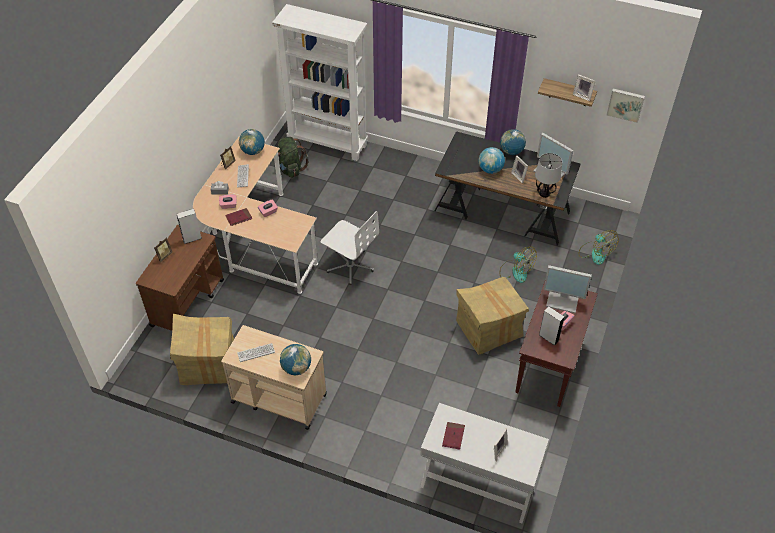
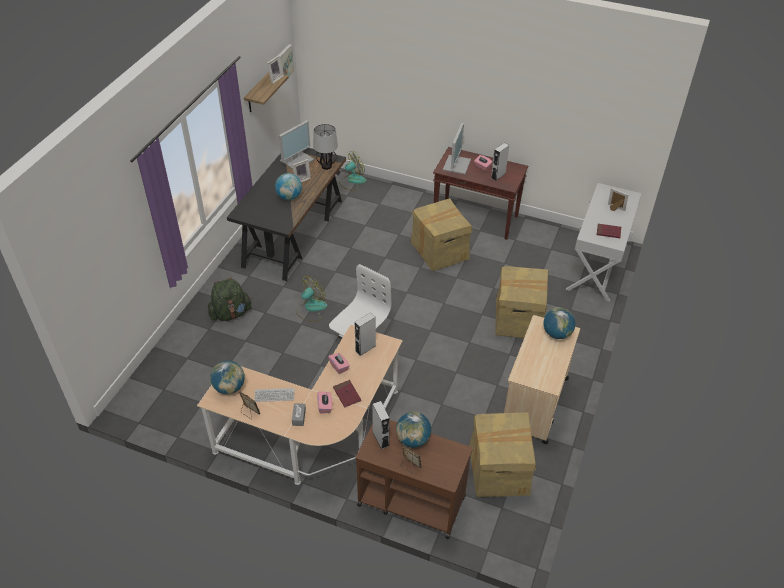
camera: 90 degrees left, 5 degrees down
(256, 353) = (543, 366): keyboard -> none
(287, 228) = (365, 348): none -> grey speaker
(290, 168) = (195, 407): green backpack -> green backpack (230, 313)
(328, 143) = (157, 370): white bookcase -> none
(390, 393) = (518, 319): none -> cardboard box
(511, 151) = (265, 182): globe -> globe (413, 440)
(515, 271) = (371, 230): fan -> fan (311, 308)

